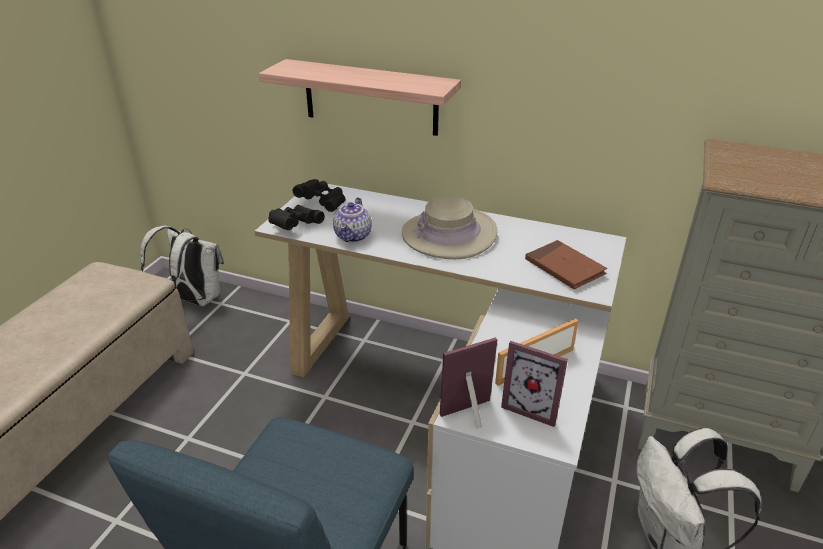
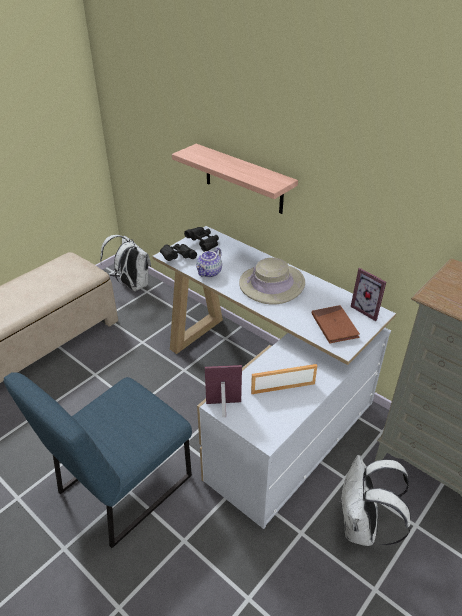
camera: 20 degrees right, 5 degrees up
(532, 406) = (265, 413): picture frame -> picture frame (368, 310)

